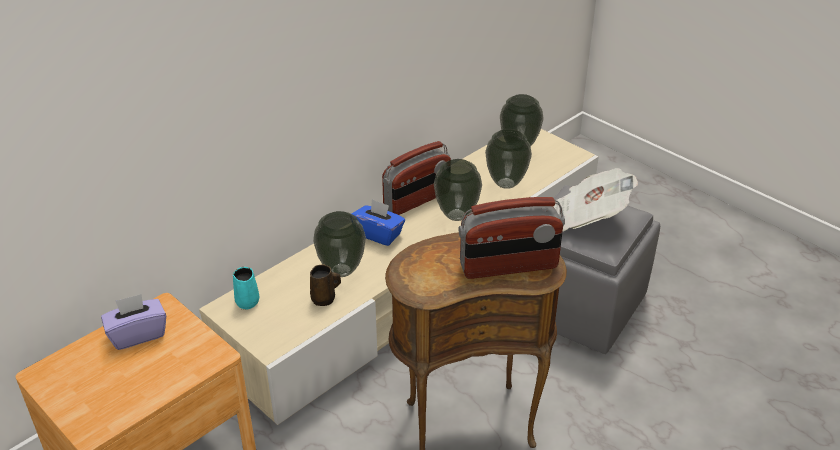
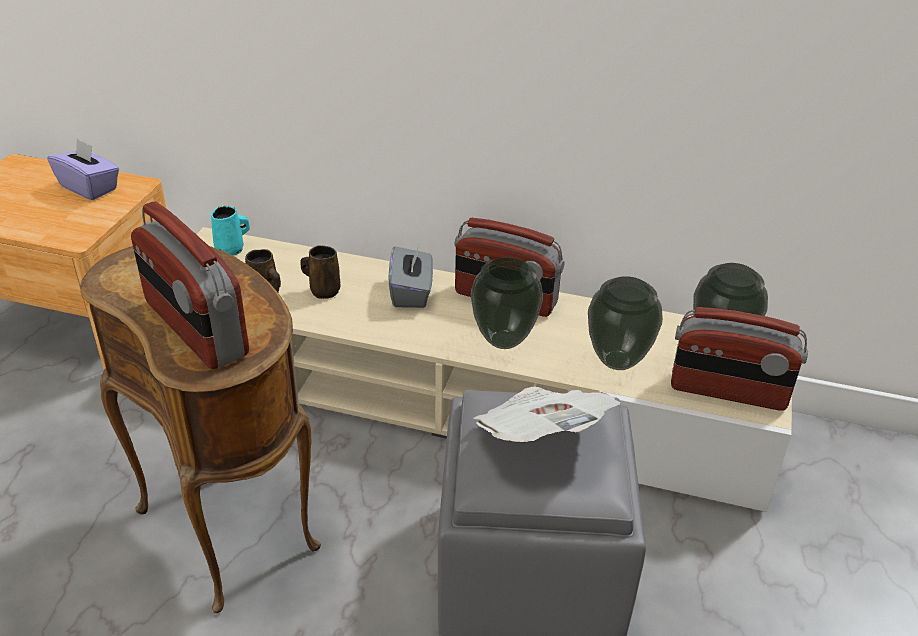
camera: 60 degrees right, 0 degrees up
(342, 271) = (323, 290): vase -> brown mug
(378, 234) = (411, 293): blue tissue box -> grey tissue box
(556, 160) = (728, 392): none -> radio

